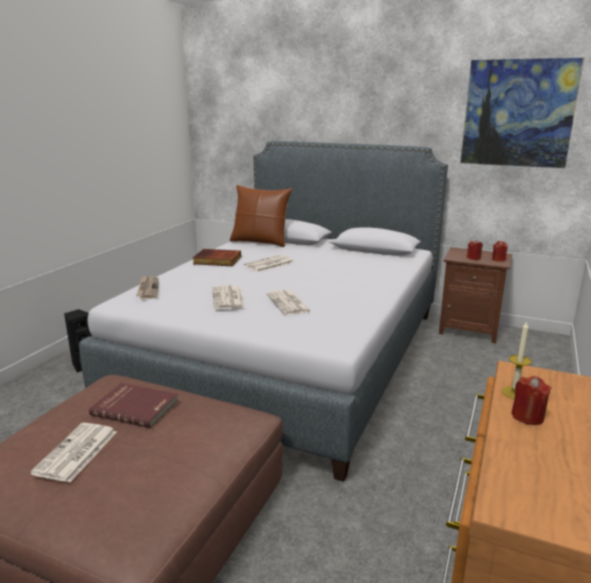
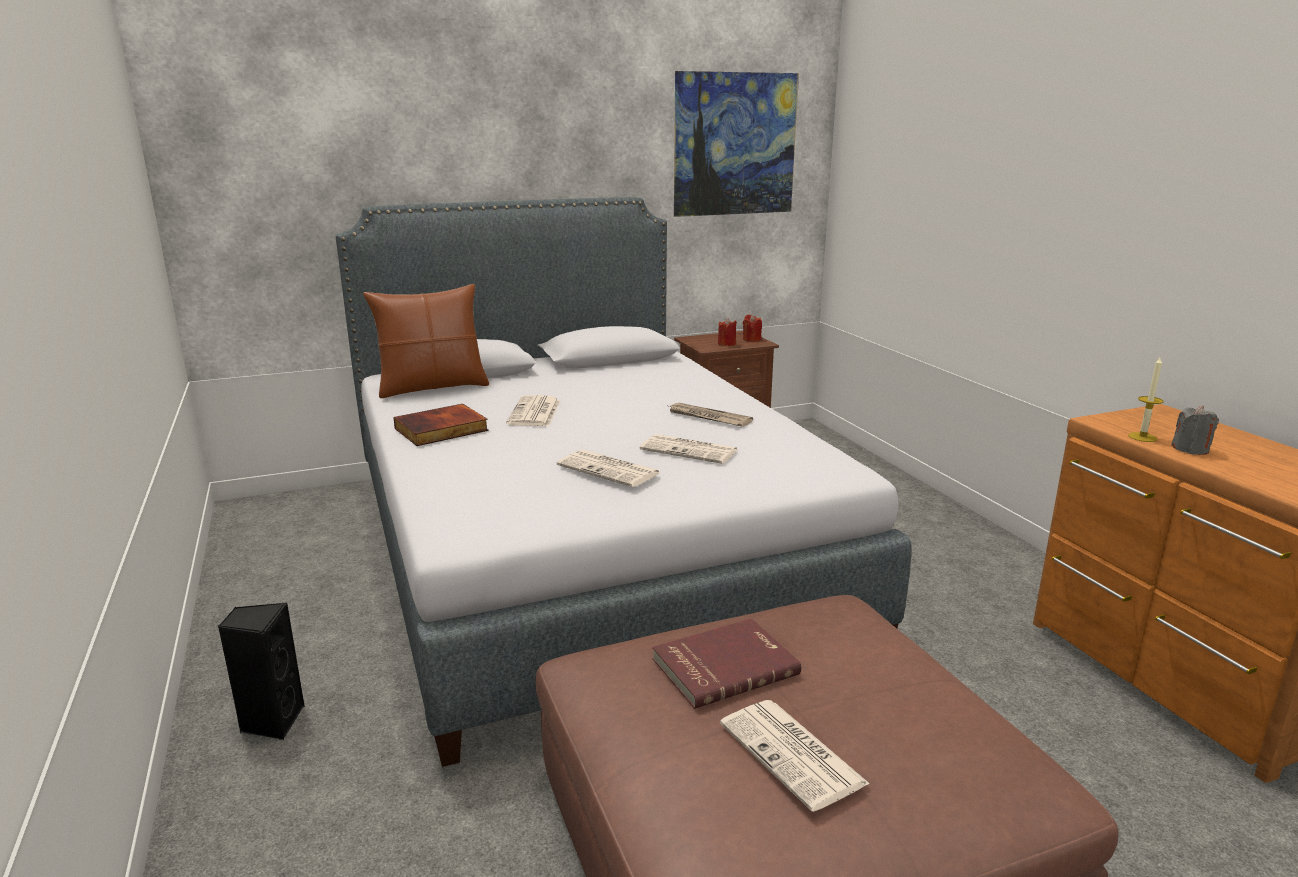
camera: 45 degrees left, 0 degrees up
(148, 289) = (455, 500): newspaper -> newspaper (708, 417)
(527, 416) = (1190, 449): red candle -> grey candle

